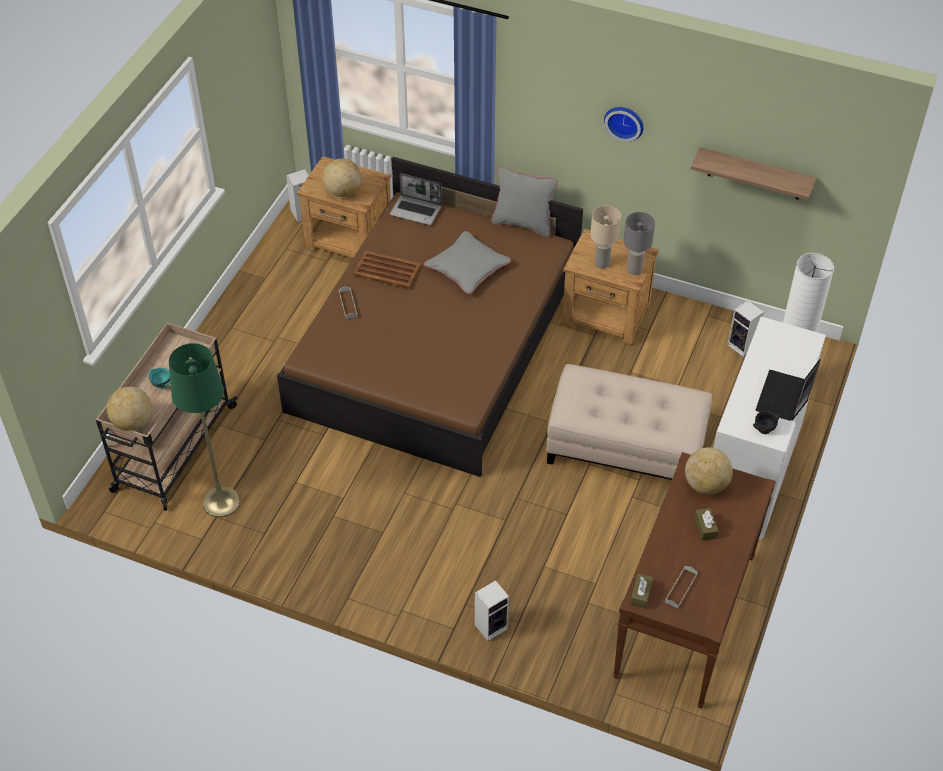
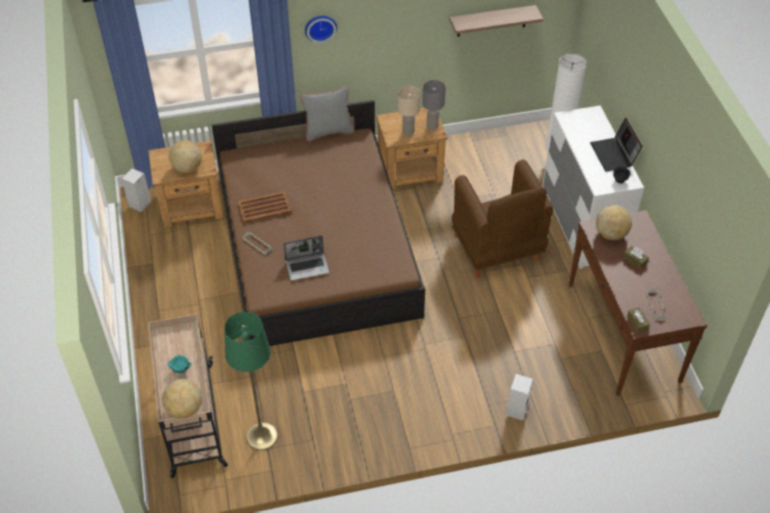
camera: 35 degrees left, 0 degrees up
(416, 211) = (248, 157): laptop -> laptop (307, 266)
(467, 267) = (318, 178): grey pillow -> none
(624, 121) = (390, 21): wall clock -> wall clock (320, 27)
(625, 448) = (497, 249): beige ottoman -> brown armchair
(743, 346) = (509, 149): speaker -> none

